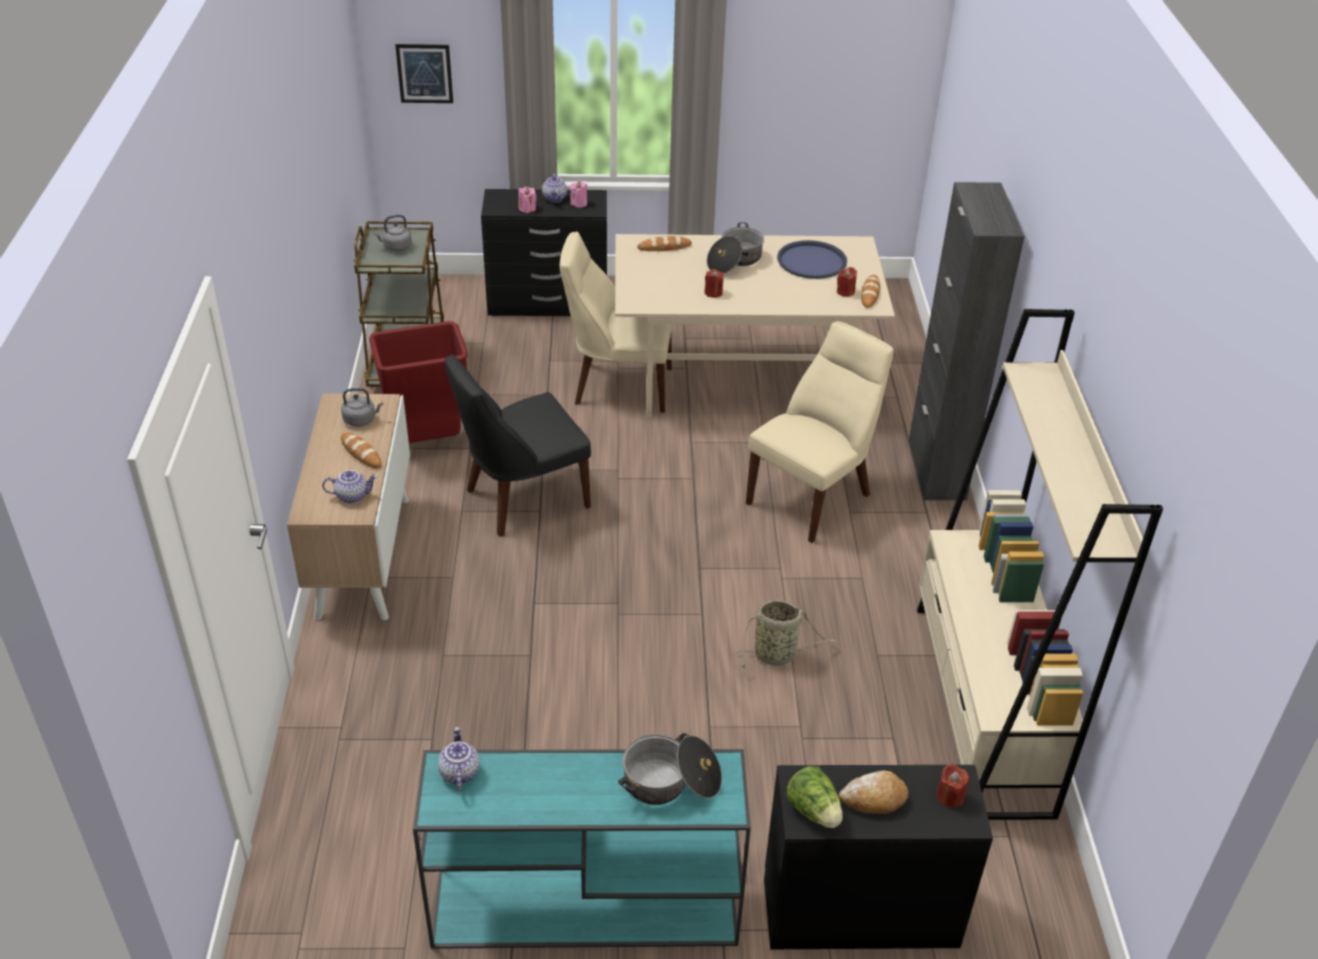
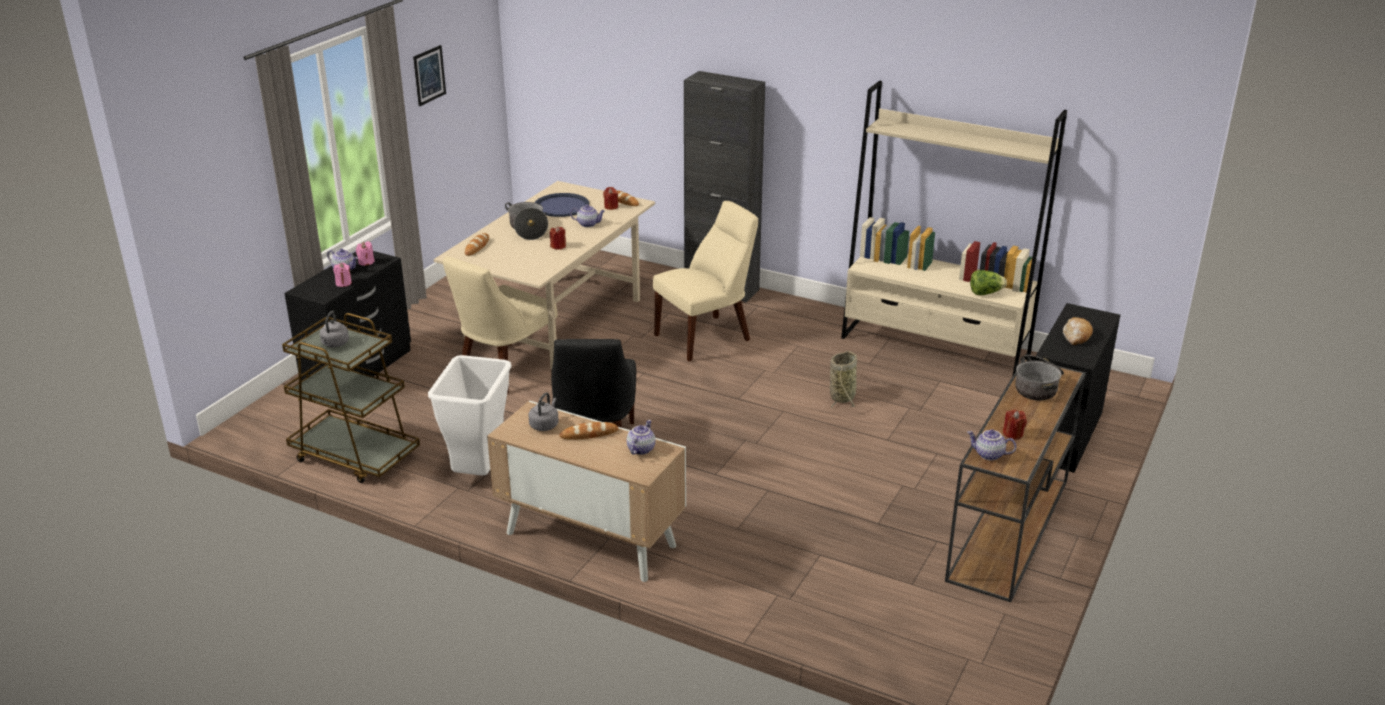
camera: 60 degrees left, 10 degrees down
(424, 73) = (206, 210): picture -> picture (429, 75)
(429, 442) = (479, 472): red trash can -> white trash can
(582, 907) = (1008, 531): turquoise console table -> brown console table
(786, 292) = (588, 224): none -> teapot
(813, 497) = (706, 336): beige chair -> beige chair turned 75 degrees clockwise
(814, 811) = (1076, 355): lettuce -> lettuce (985, 293)
(950, 796) = (1086, 316): red candle -> red candle (1013, 434)

